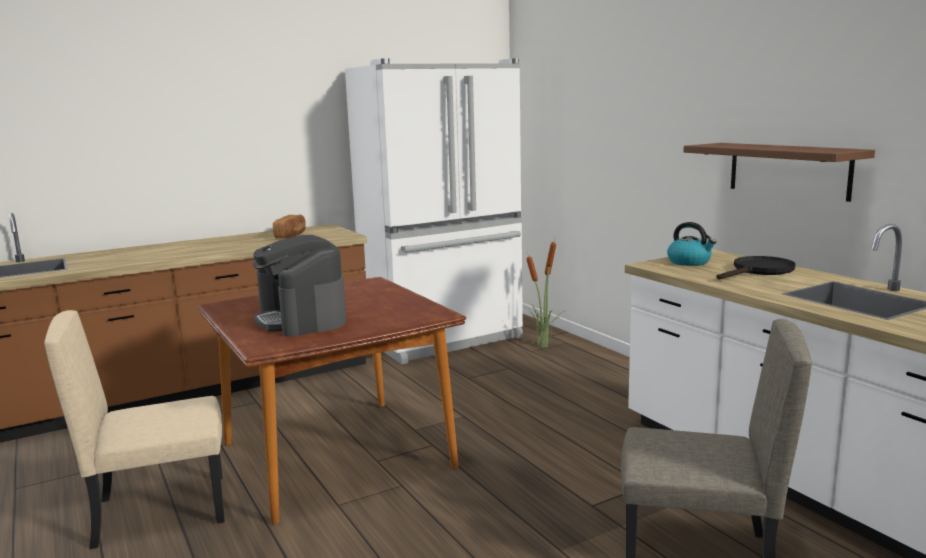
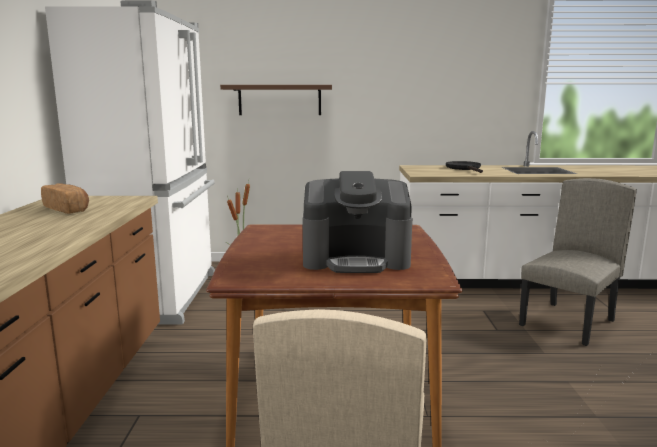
camera: 60 degrees left, 0 degrees up
(689, 262) = (426, 170): kettle -> none
(788, 170) = (435, 110): brown shelf -> brown shelf (279, 100)

